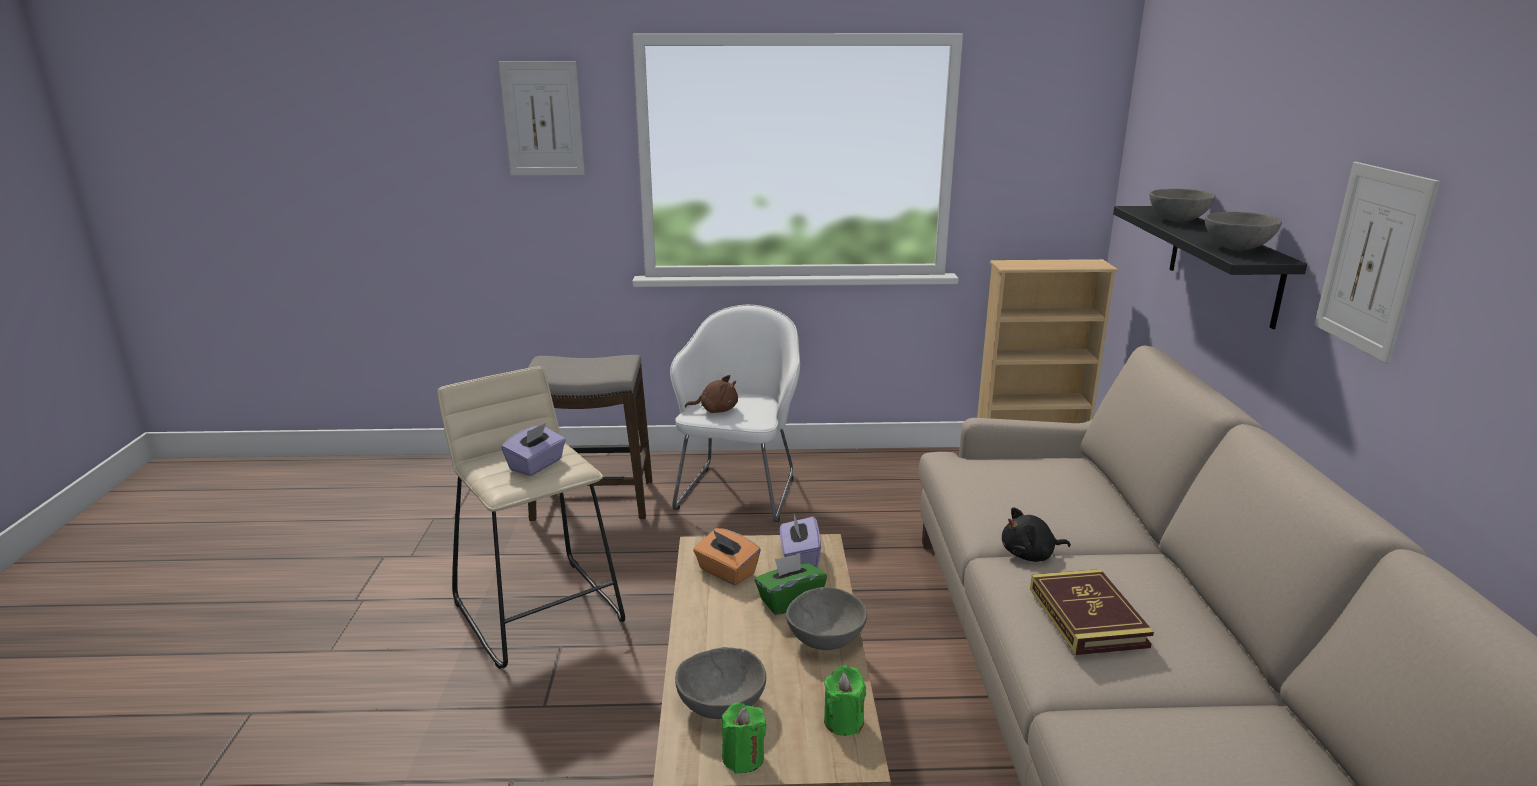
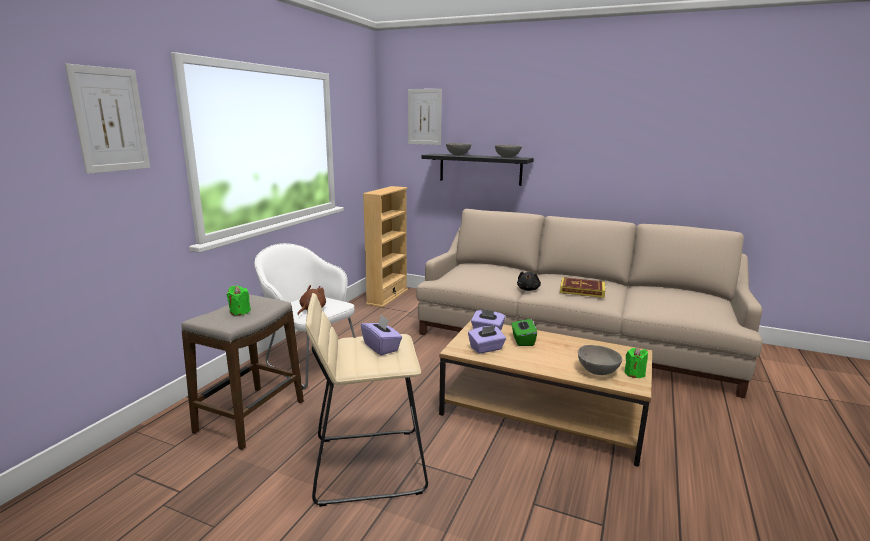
camera: 65 degrees left, 5 degrees down
(726, 572) = (486, 348): orange tissue box -> purple tissue box
(825, 640) = (557, 340): grey bowl -> none
(843, 721) = (615, 349): green candle -> green candle (240, 312)
(1373, 260) = (567, 149): picture -> picture (424, 117)

